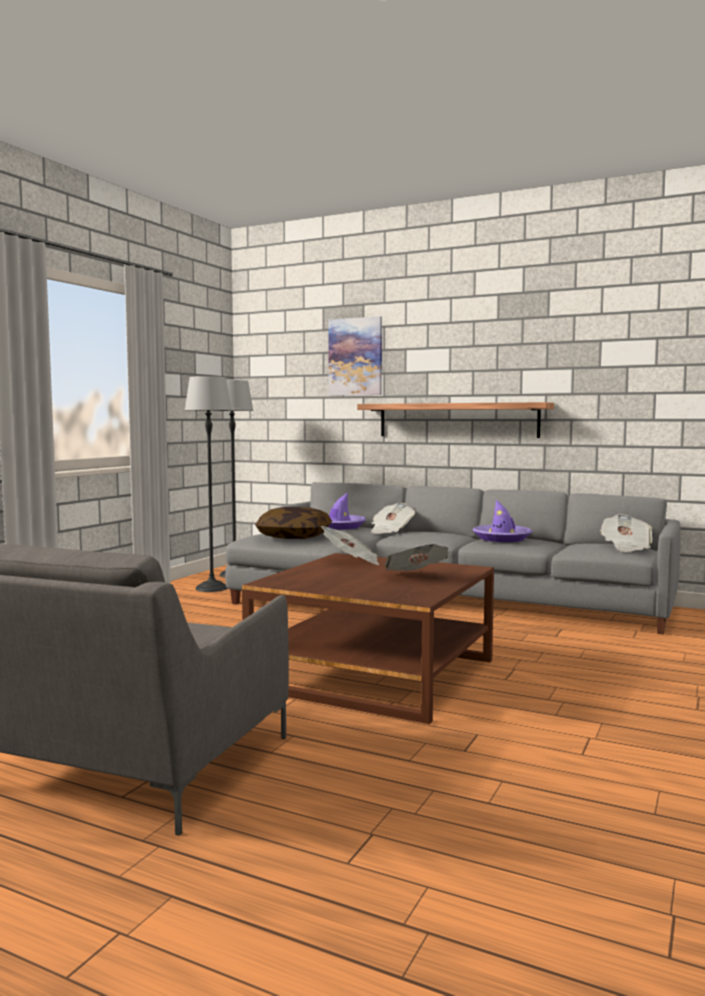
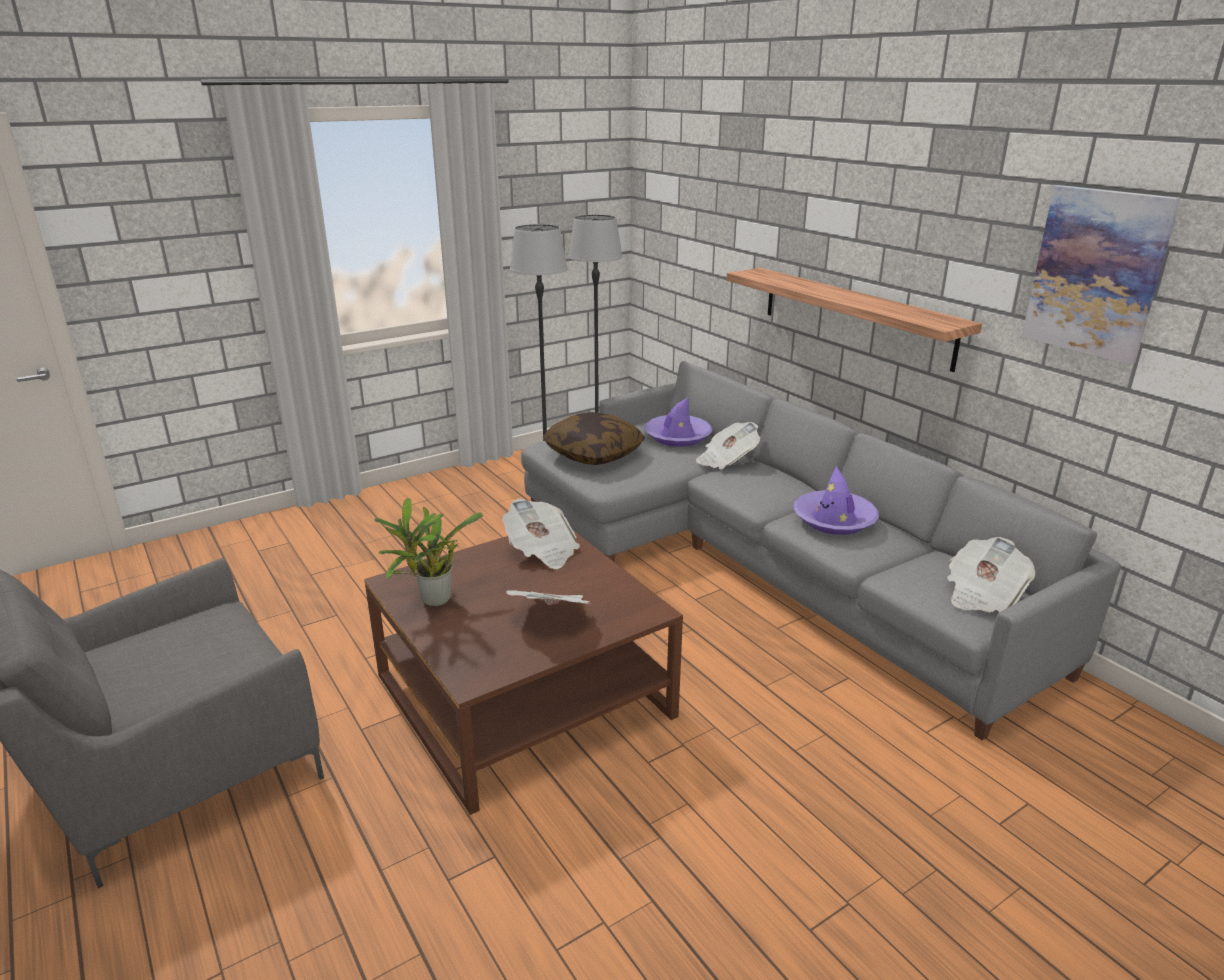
camera: 30 degrees right, 20 degrees up
(319, 584) = (432, 602): none -> potted plant
(355, 357) = (749, 195): picture -> picture (1096, 273)

